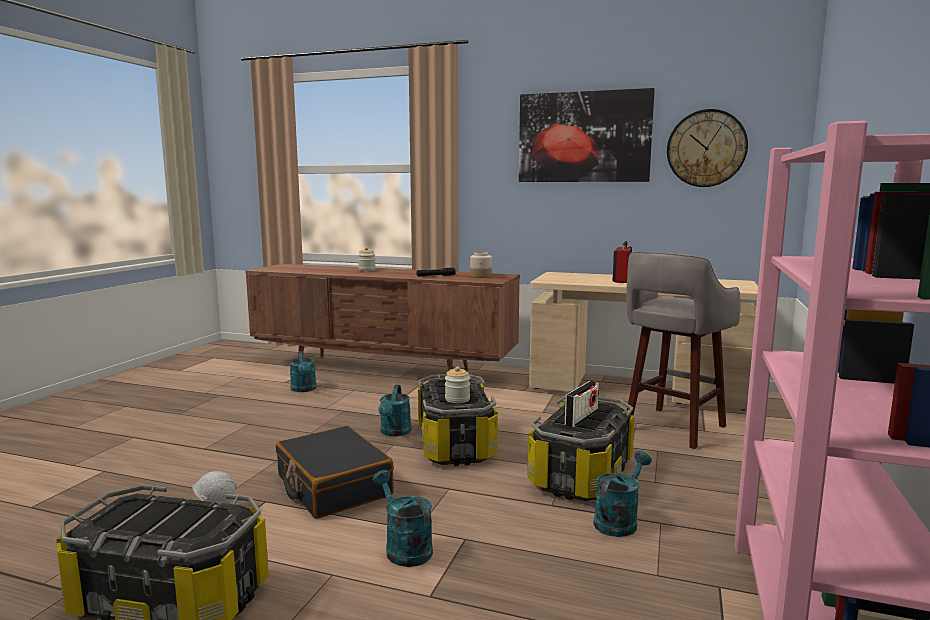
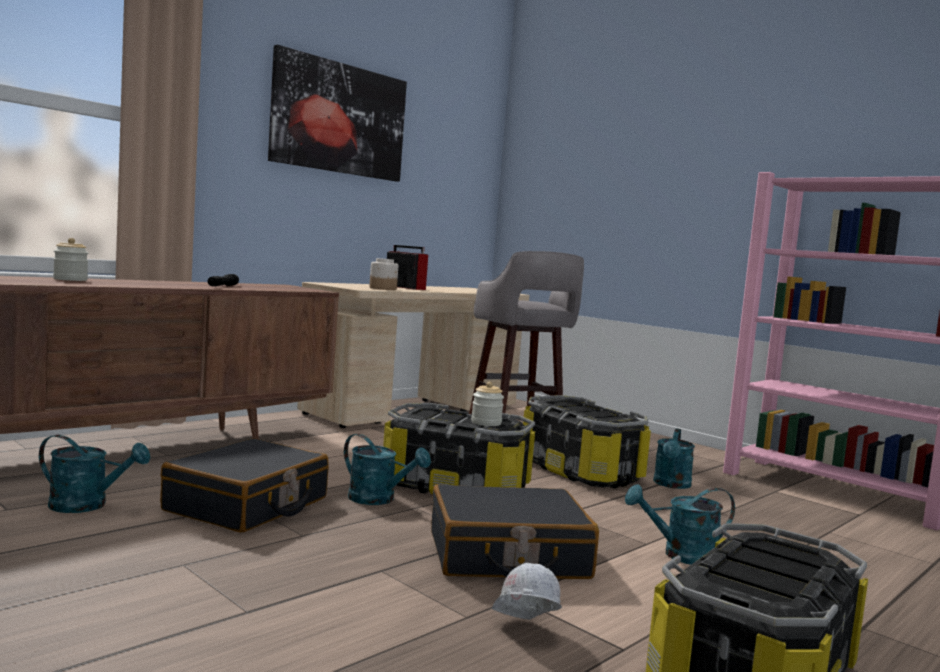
camera: 65 degrees left, 5 degrees down
(342, 411) = (248, 505): none -> black suitcase
(481, 276) = (270, 286): jar -> jar (383, 289)
(581, 418) = (588, 411): radio -> none
(619, 520) = (671, 485): turquoise watering can -> turquoise watering can turned 135 degrees counterclockwise
(706, 148) = (439, 155): wall clock -> none

